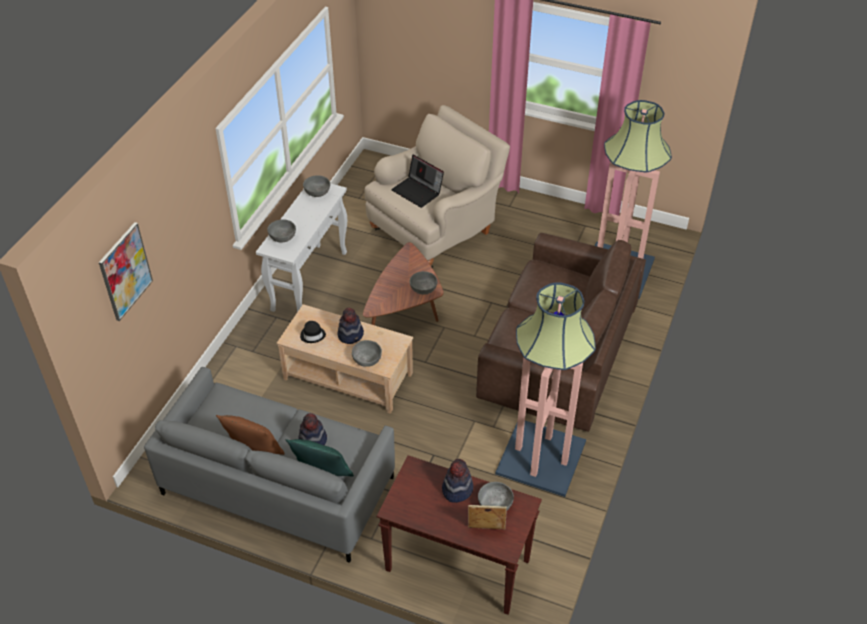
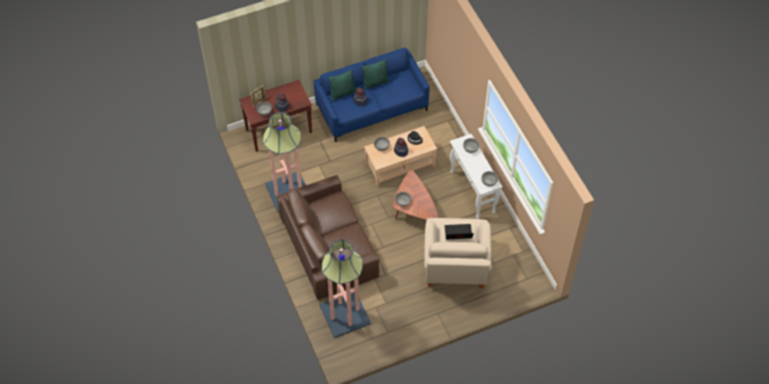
camera: 135 degrees right, 10 degrees up
(125, 271) = (447, 27): picture -> none
(255, 450) = (375, 83): brown pillow -> green pillow
(278, 485) = (372, 107): grey sofa -> blue sofa

